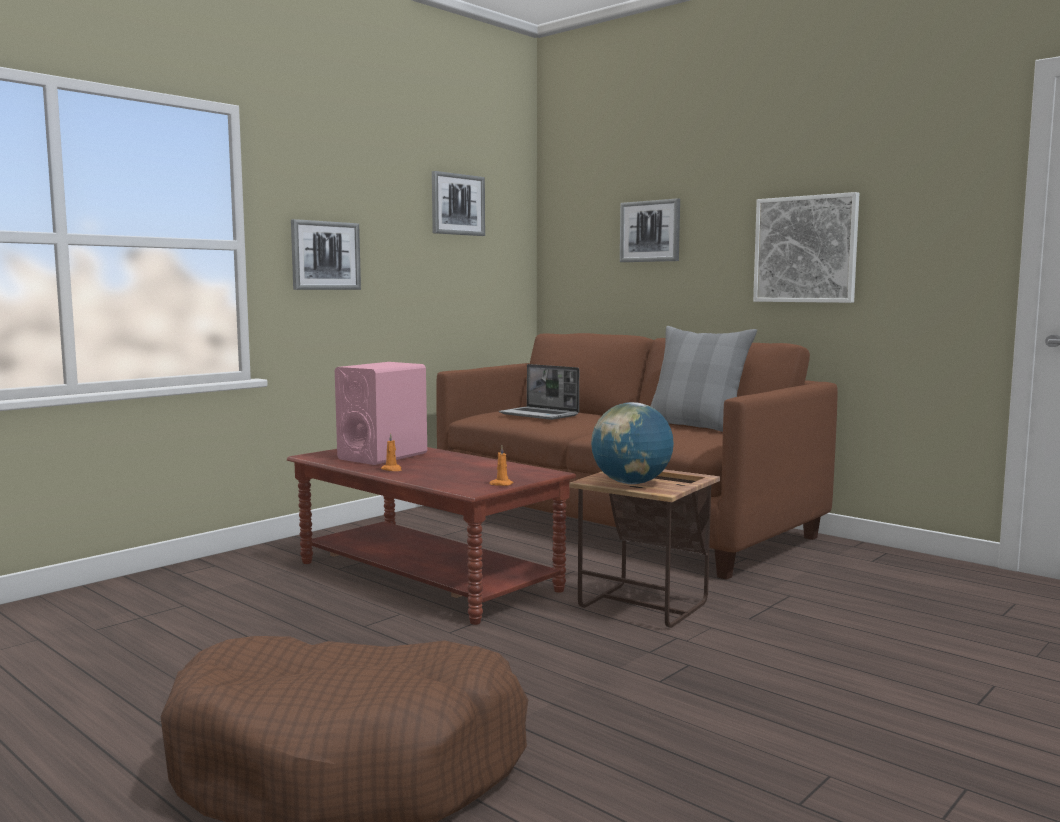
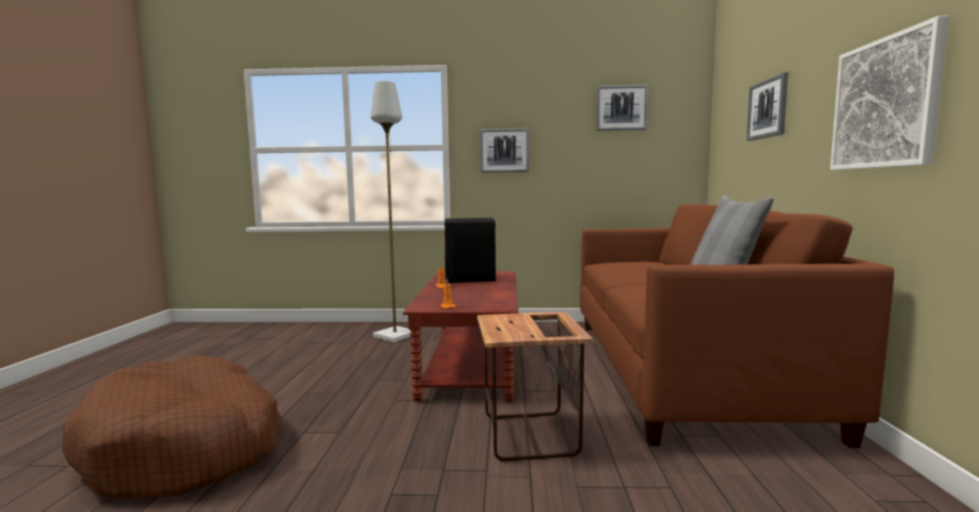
camera: 50 degrees right, 0 degrees up
(223, 581) = (396, 335): none -> grey floor lamp
(383, 456) = (470, 279): pink speaker -> black speaker
(540, 415) = (629, 267): laptop -> none
(631, 483) = (505, 325): globe -> none

